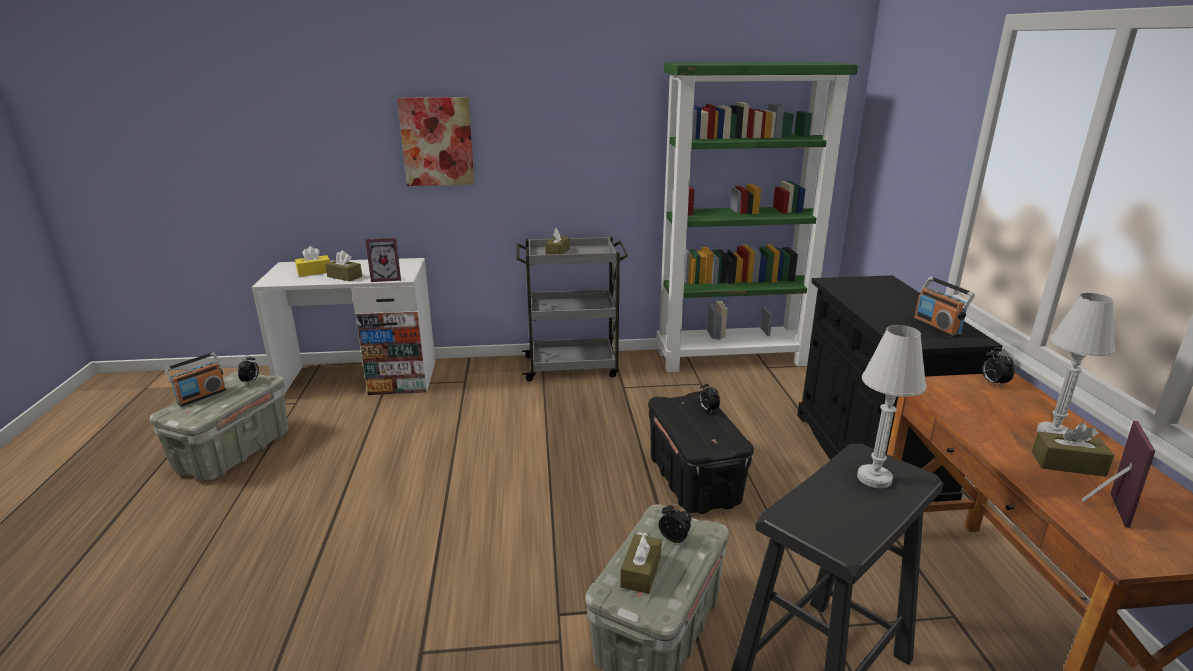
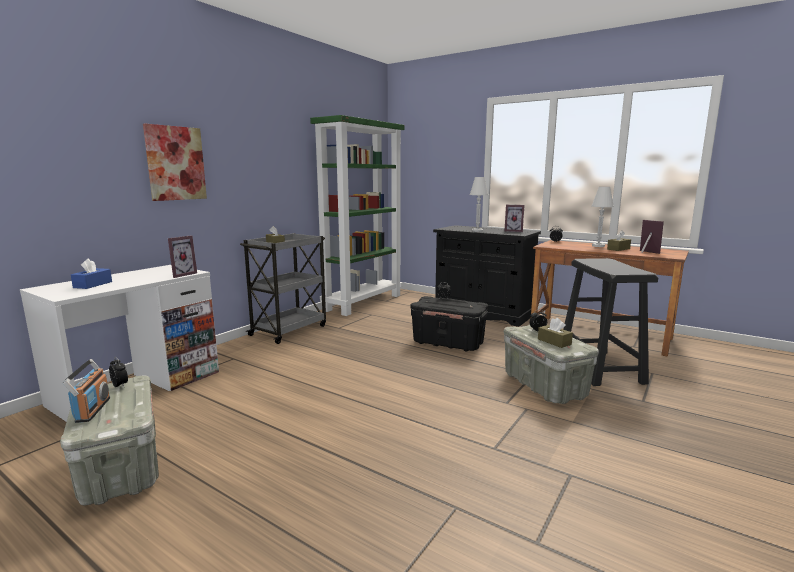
camera: 50 degrees left, 10 degrees down
(314, 272) = (93, 284): yellow tissue box -> blue tissue box
(344, 276) = (137, 280): brown tissue box -> none
(874, 478) = (602, 262): white table lamp -> white table lamp (477, 231)
(937, 327) = (513, 231): radio -> picture frame

